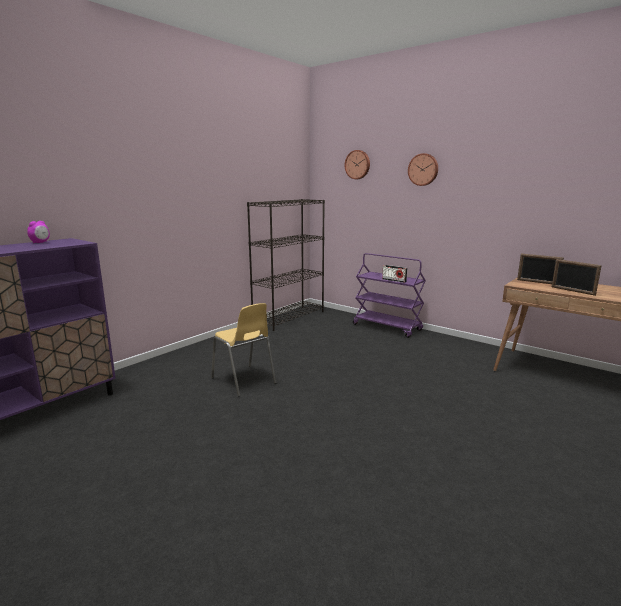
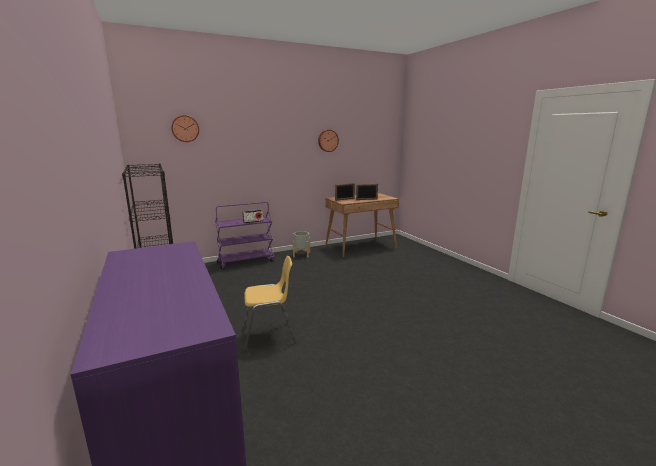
camera: 65 degrees left, 0 degrees up
(40, 242) = (128, 265): alarm clock -> none
(423, 169) = (250, 133): wall clock -> wall clock (327, 140)
(453, 346) = (301, 254): none -> grey planter

